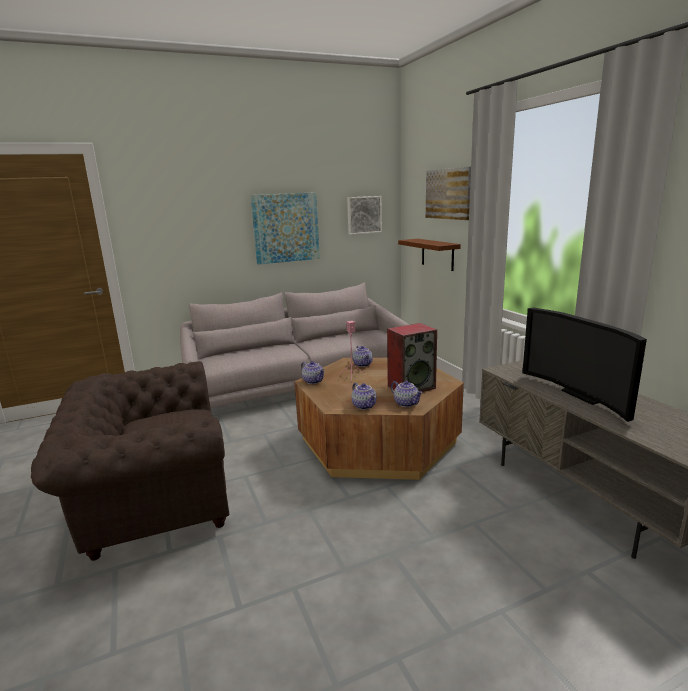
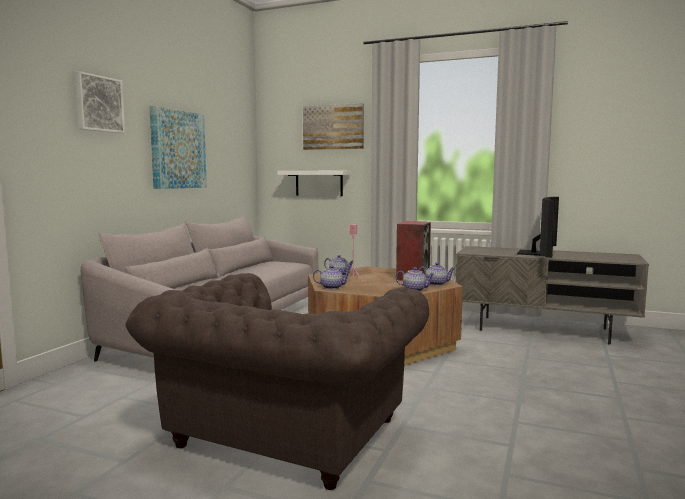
camera: 45 degrees left, 10 degrees down
(364, 215) = (234, 145): picture -> picture (98, 104)
(437, 254) = (319, 183): brown shelf -> white shelf
(584, 395) = (538, 253): television -> television turned 90 degrees counterclockwise

